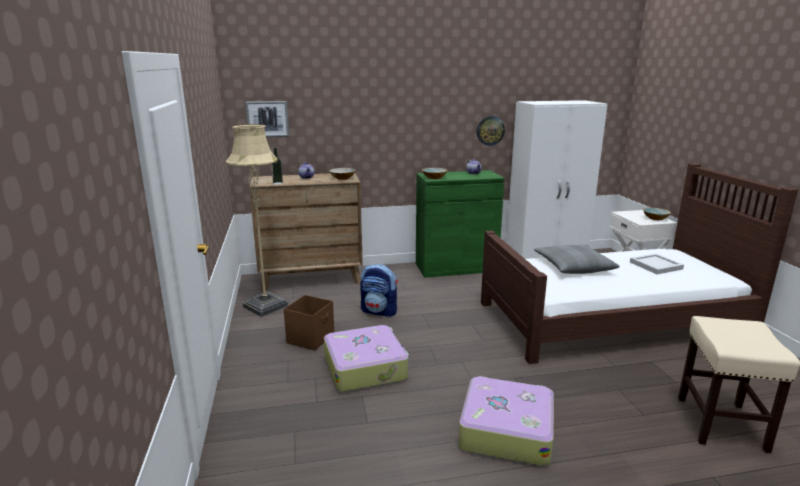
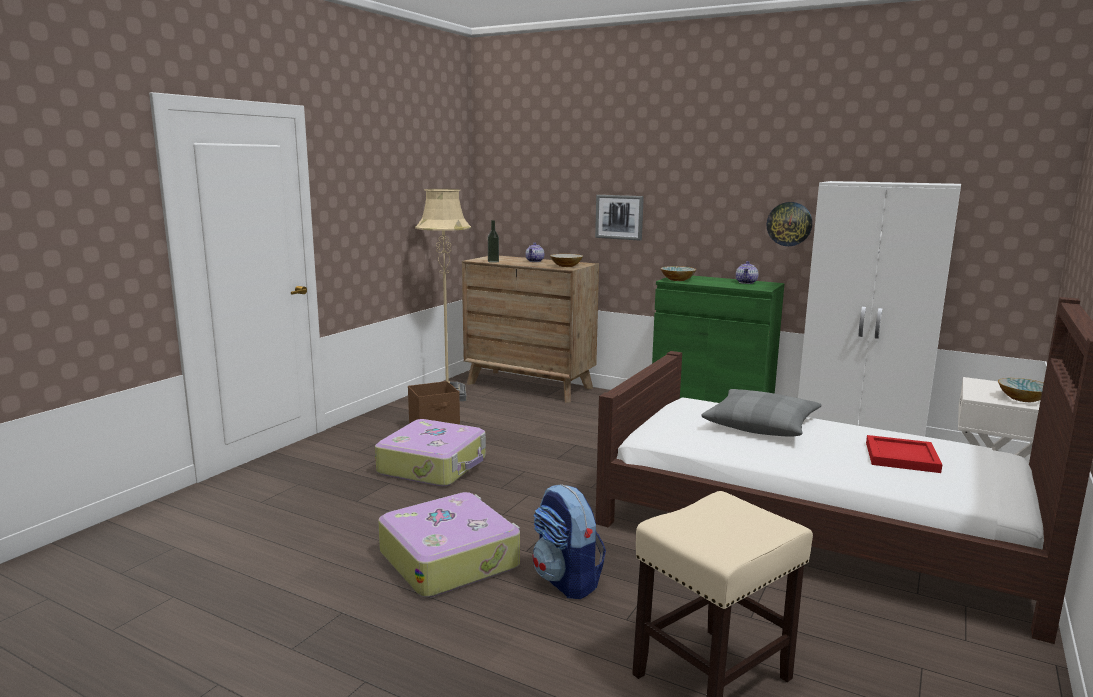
camera: 40 degrees right, 5 degrees down
(267, 119) = (512, 190): picture -> picture (619, 217)
(379, 311) = (537, 429): backpack -> backpack (567, 581)
(655, 265) = (900, 456): white tray -> red tray

